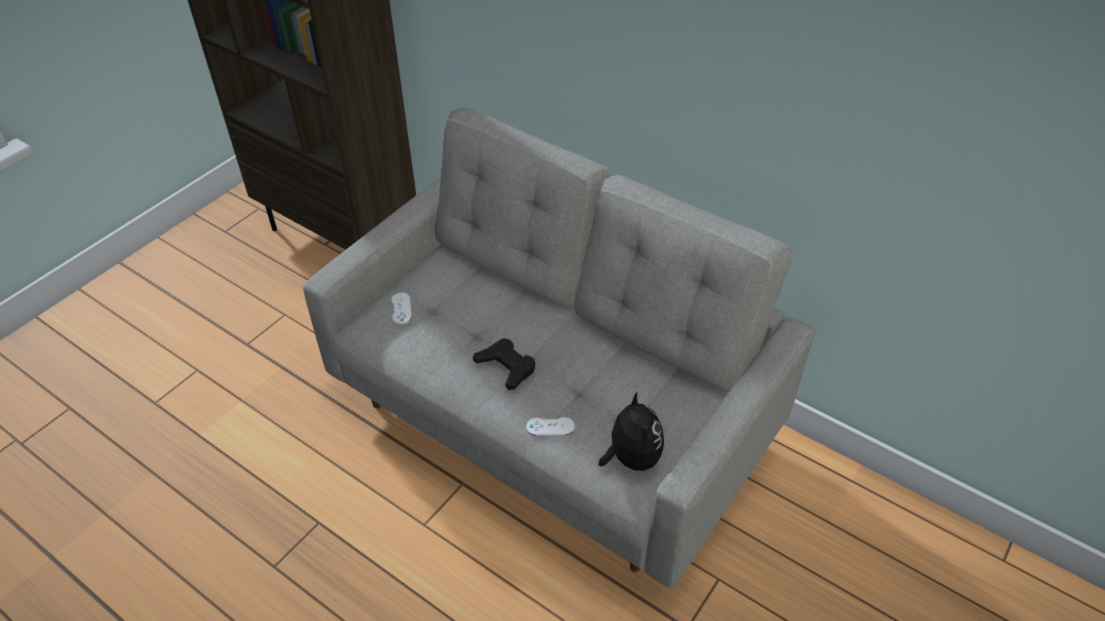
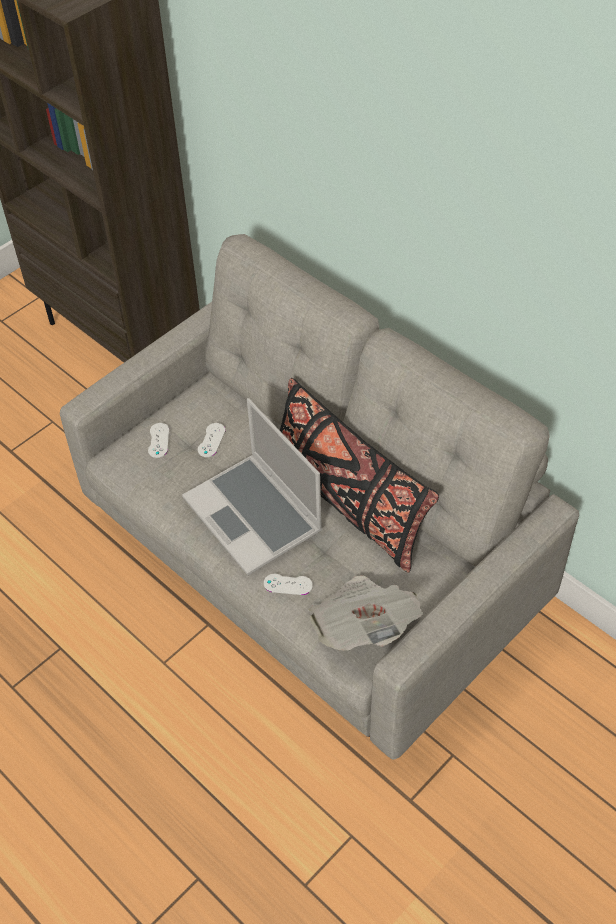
camera: 10 degrees right, 5 degrees up
(452, 303) = (211, 440): none -> white game controller
(506, 367) = (255, 516): black game controller -> laptop
(592, 346) = (347, 502): none -> black pillow
(631, 458) = (363, 626): plush toy -> newspaper

